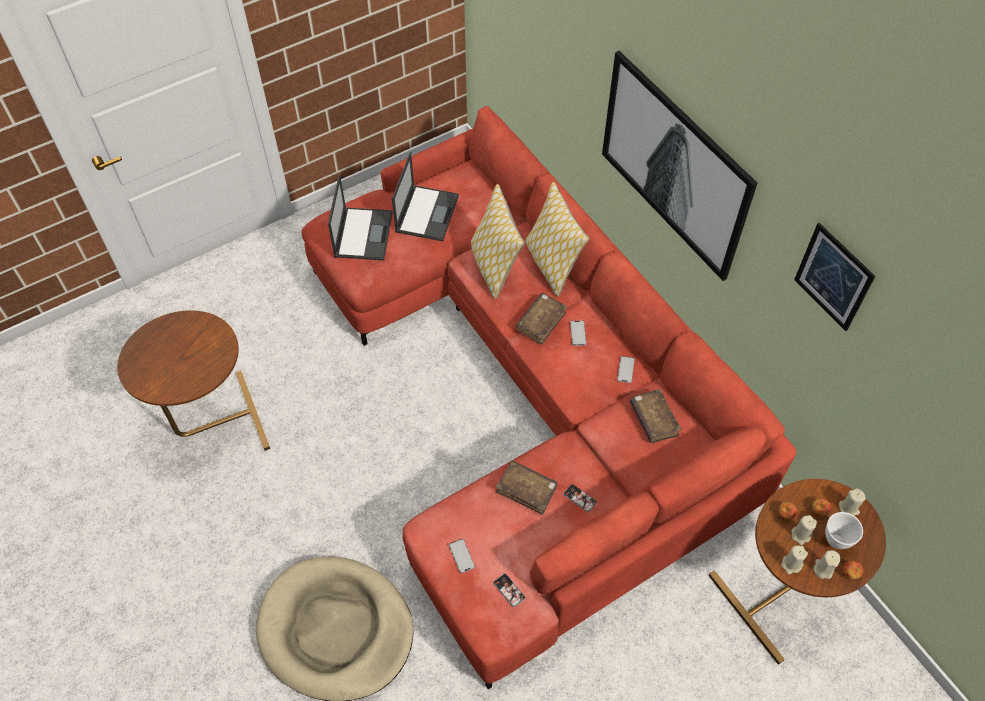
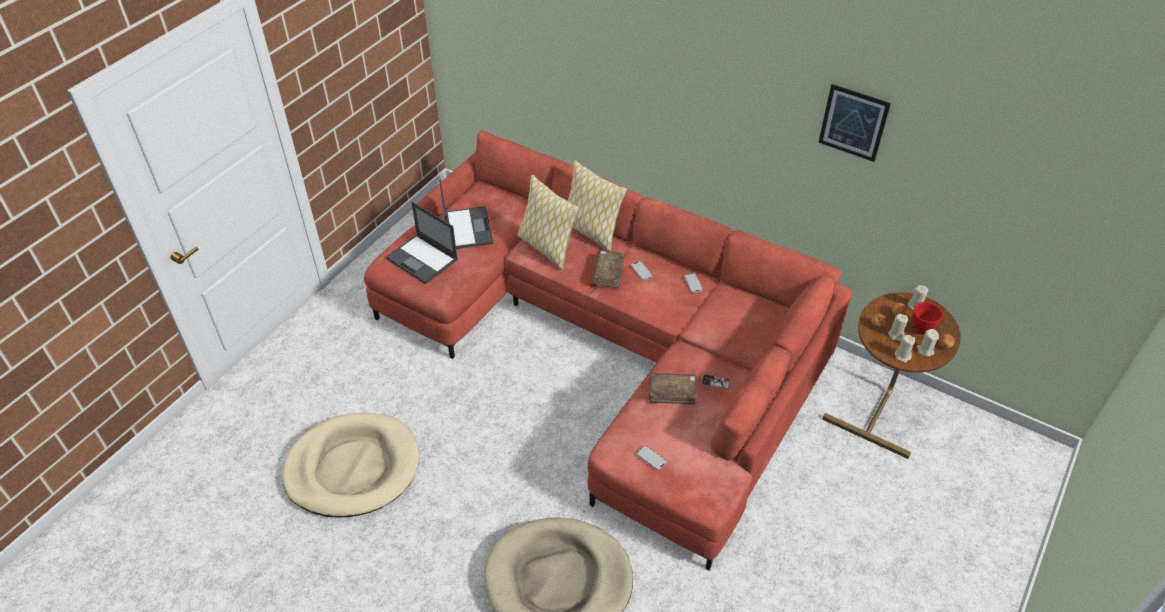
camera: 25 degrees left, 10 degrees down
(212, 425) = (353, 468): brown side table -> beige dog bed
(363, 233) = (423, 259): laptop -> laptop turned 150 degrees clockwise
(509, 590) = (703, 467): phone -> none
(654, 420) = (736, 309): brown book -> none
(673, 165) = (683, 101): picture -> none
(835, 542) = (921, 330): white bowl -> red bowl

